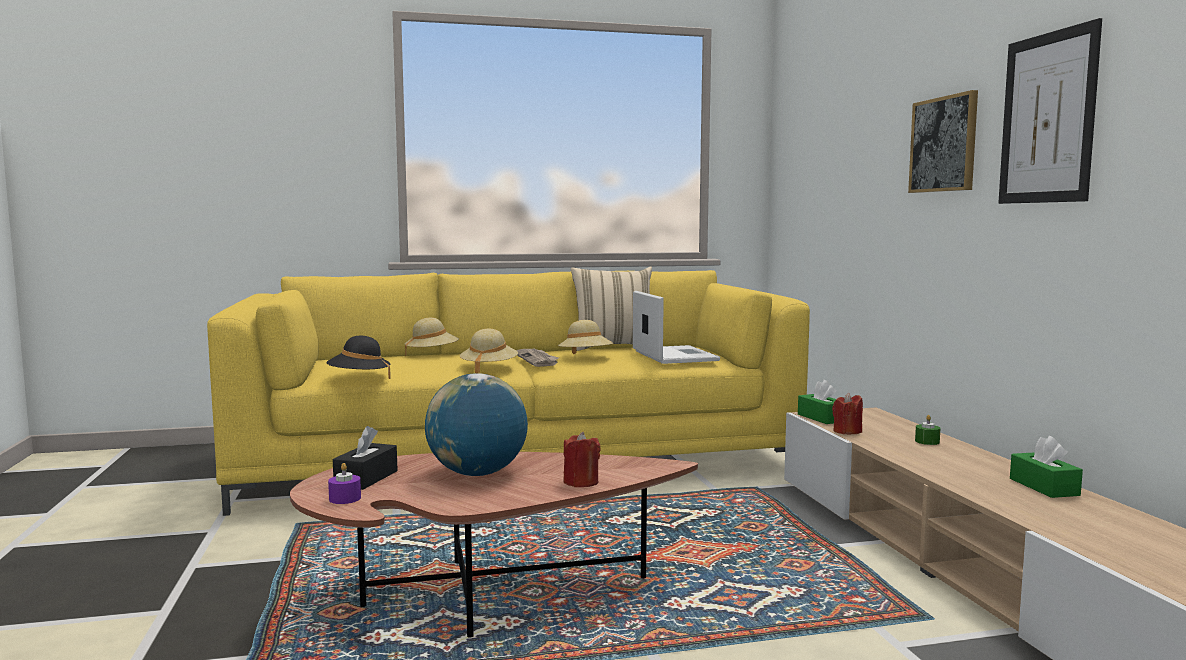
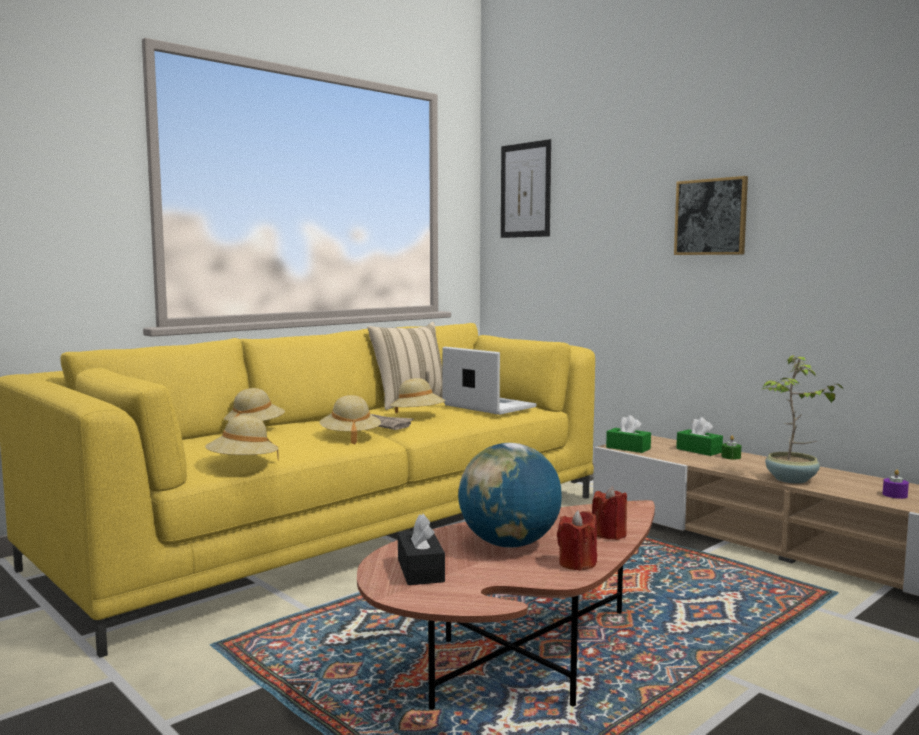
camera: 30 degrees left, 0 degrees up
(345, 498) = (449, 595): purple candle -> purple candle (895, 495)
(359, 378) = (242, 465): black hat -> beige hat
(847, 431) = (667, 457): red candle -> red candle (577, 563)
(947, 474) = (792, 480): none -> potted plant
(1044, 487) = (857, 479): green tissue box -> green tissue box (699, 450)
(1047, 118) = (822, 203): picture -> picture (525, 190)

